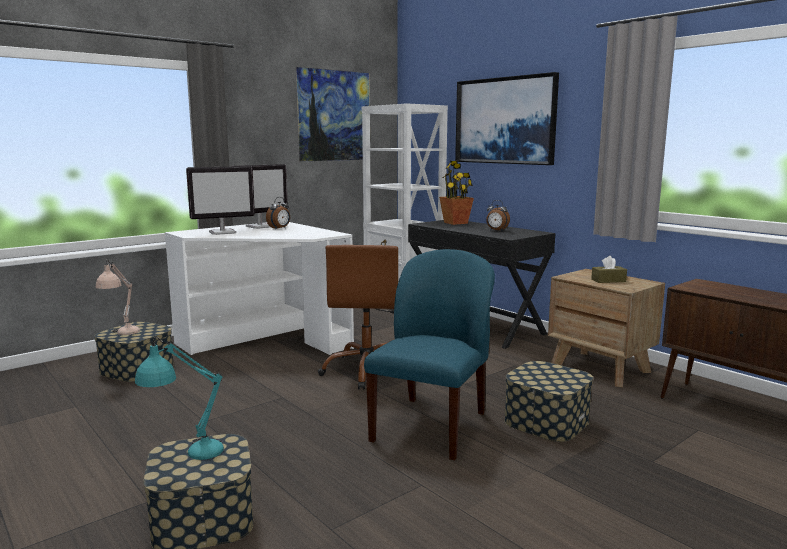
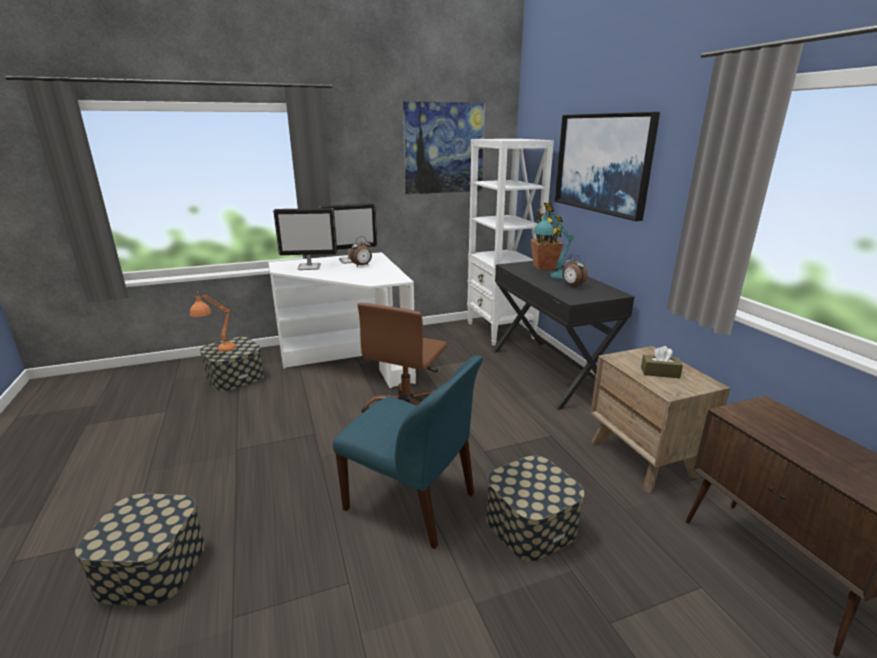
camera: 20 degrees right, 10 degrees up
(121, 335) = (218, 351): beige table lamp -> orange table lamp
(186, 455) = (135, 516): turquoise table lamp -> turquoise table lamp (549, 277)
(431, 426) = (412, 502): blue chair -> blue chair turned 75 degrees clockwise

